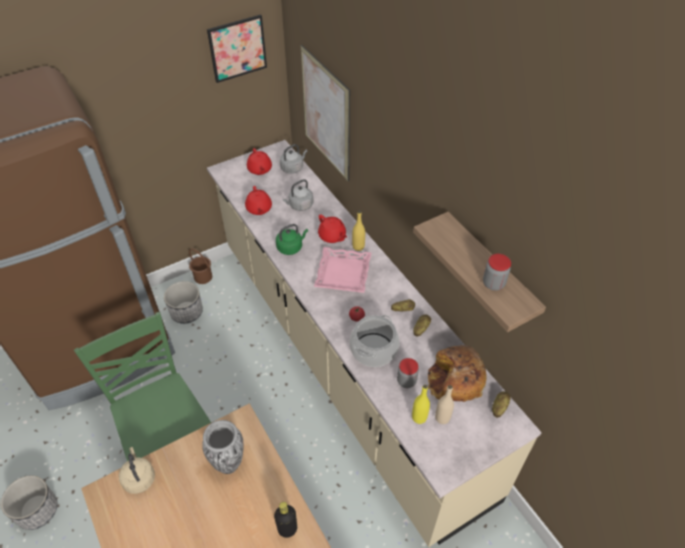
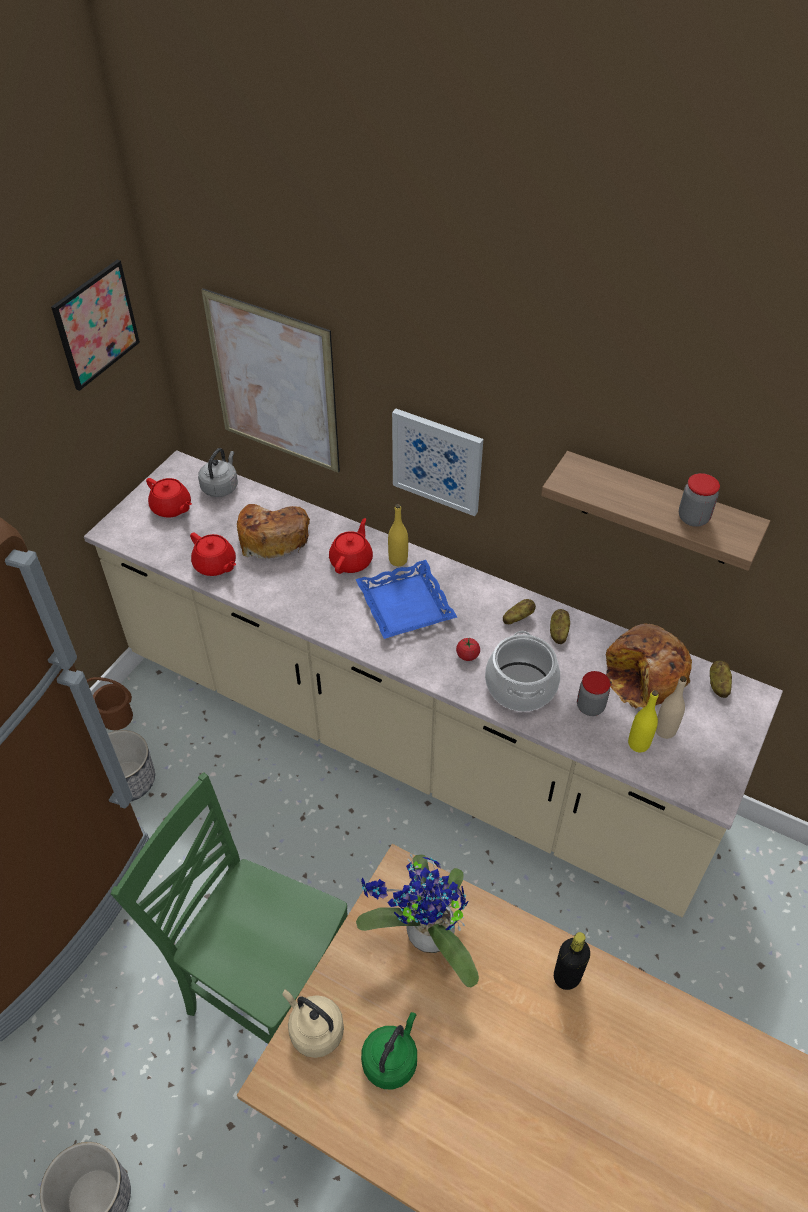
camera: 30 degrees left, 0 degrees up
(228, 462) = (424, 937): vase -> potted plant
(291, 247) = (305, 600): green kettle -> green kettle (391, 1059)
(300, 205) = (272, 536): grey kettle -> bread
(332, 236) = (352, 561): red teapot -> red teapot turned 90 degrees counterclockwise
(342, 273) = (404, 605): pink tray -> blue tray
(390, 192) = (437, 461): none -> picture

